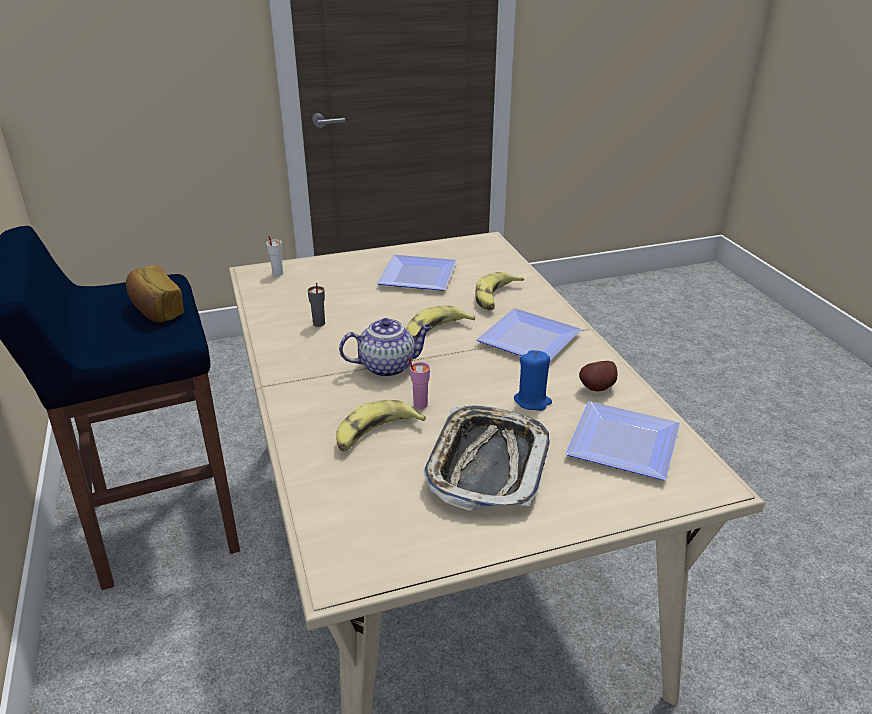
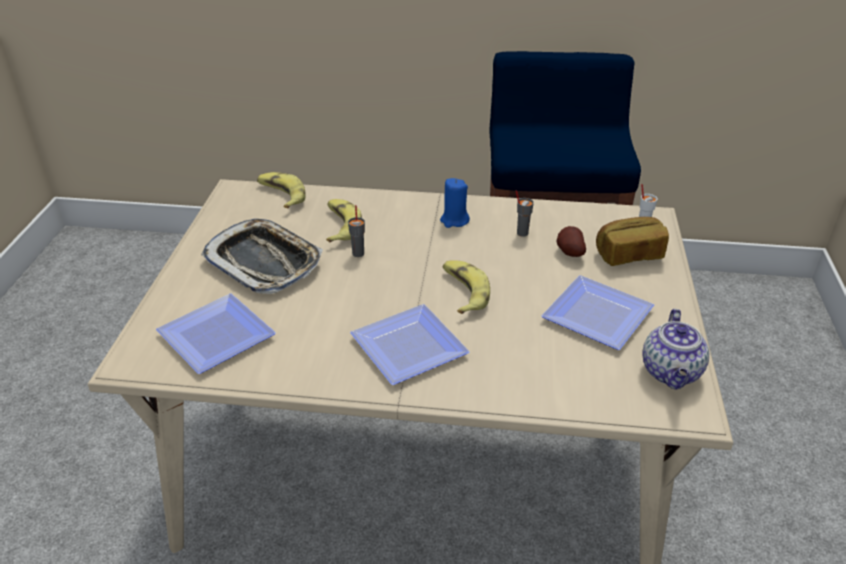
camera: 115 degrees right, 5 degrees up
(156, 310) = (564, 150): bread -> bread (628, 254)
(388, 366) = (425, 252): teapot -> teapot (671, 373)
(420, 404) = (358, 253): pink cup -> grey cup
(496, 298) = (512, 357): banana -> banana (281, 195)
(532, 401) = (312, 310): blue candle -> blue candle (454, 220)
(598, 389) = (293, 357): potato -> potato (568, 253)

